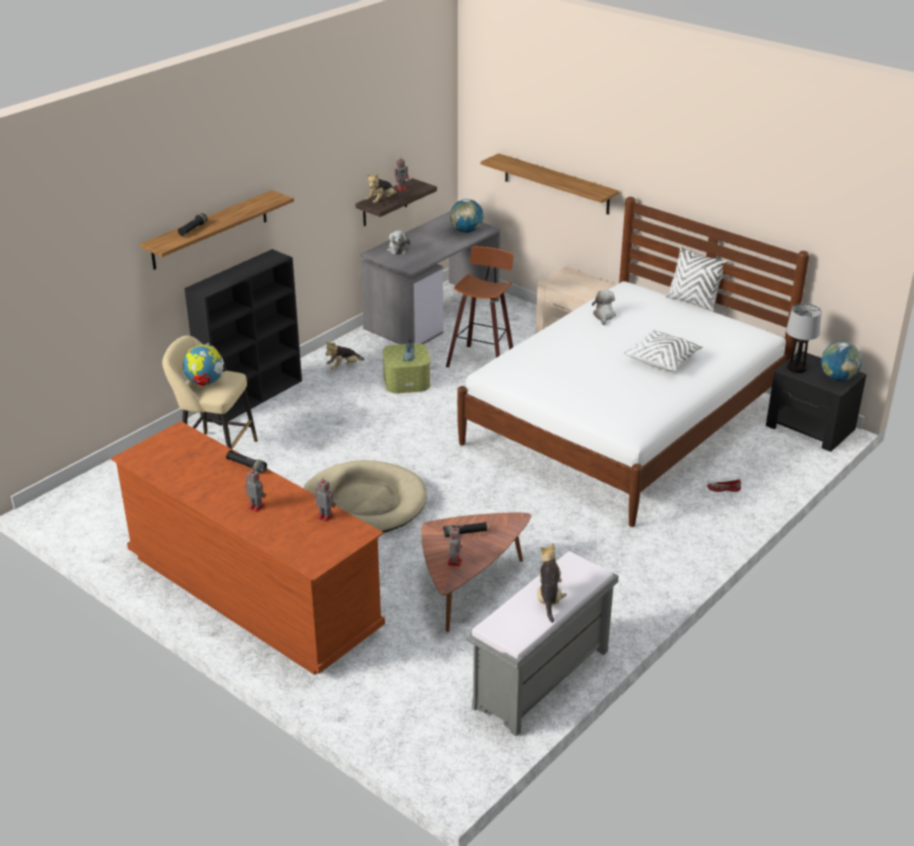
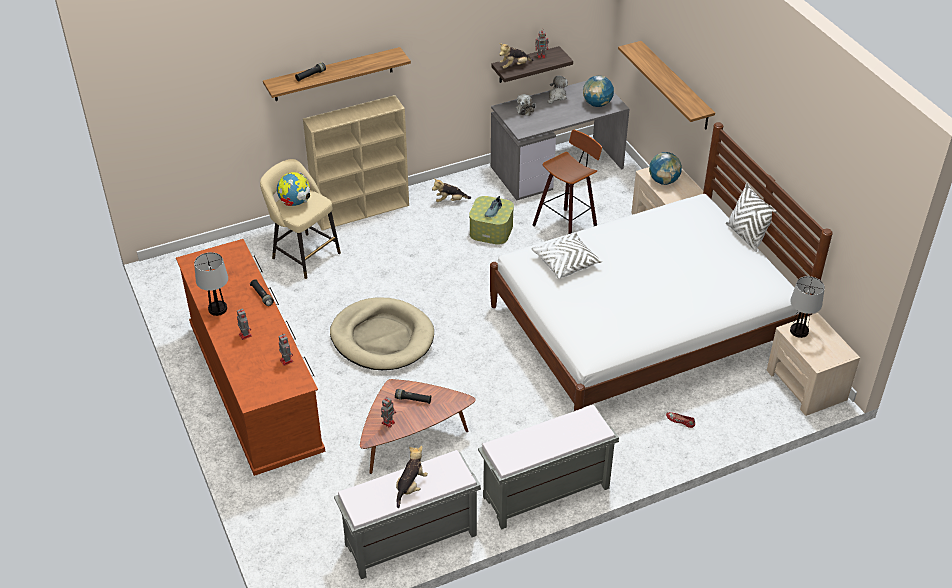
camera: 25 degrees right, 10 degrees up
(202, 492) = (217, 309): none -> table lamp
(253, 397) = (362, 210): black bookcase -> beige bookcase
(604, 316) = (652, 229): plush toy -> plush toy (556, 96)
(646, 591) = (545, 493): none -> grey bench
(662, 359) = (668, 290): white pillow -> white pillow (566, 262)
(810, 427) = (806, 385): black nightstand -> beige nightstand
(838, 378) = (829, 353): globe -> globe (663, 181)

